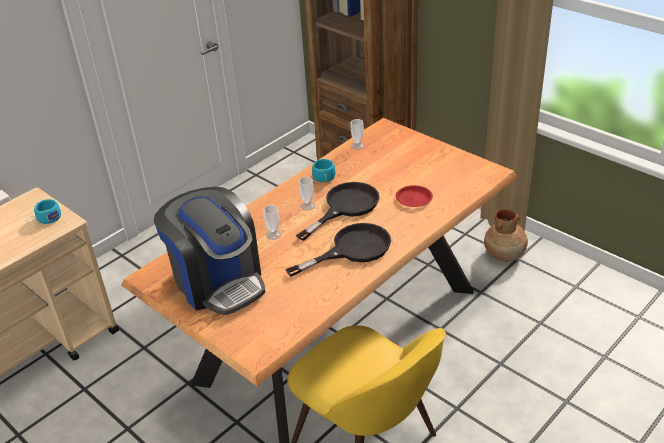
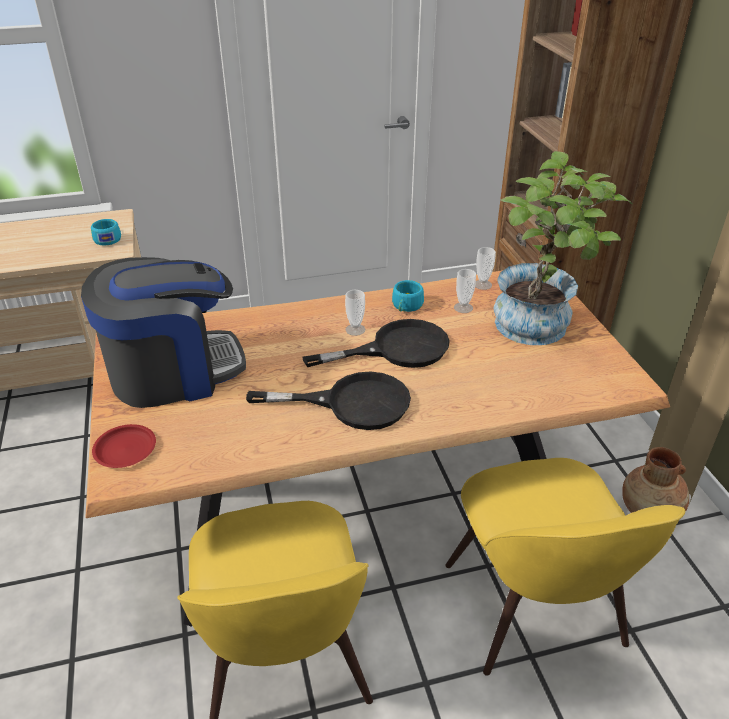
camera: 30 degrees right, 0 degrees up
(218, 281) = (174, 372): coffee machine -> coffee machine turned 105 degrees counterclockwise
(273, 234) = (284, 346): cup -> cup (463, 308)
(414, 198) = (491, 375): red plate -> red plate (126, 449)
(417, 160) = (540, 329): none -> potted plant
(485, 339) = (535, 610): none -> yellow chair

